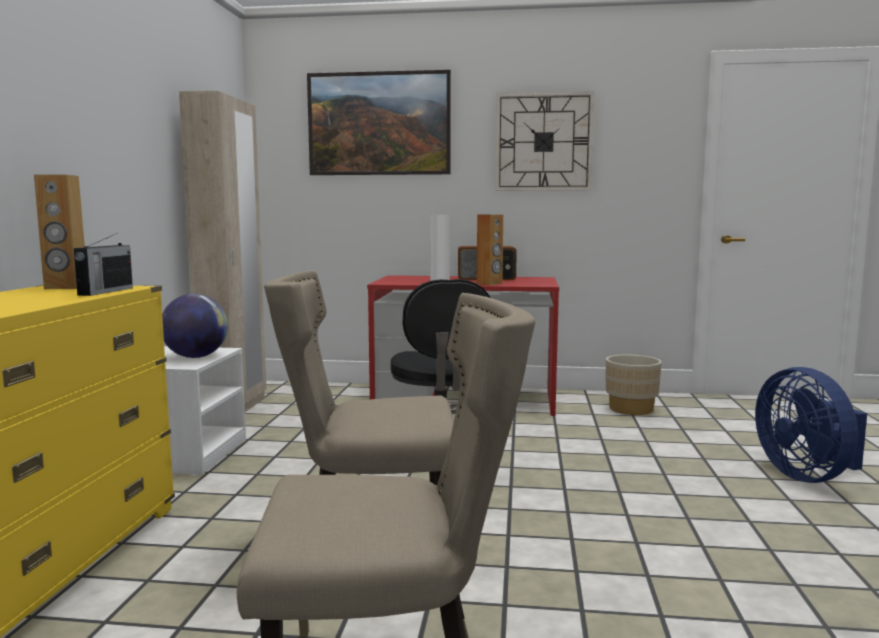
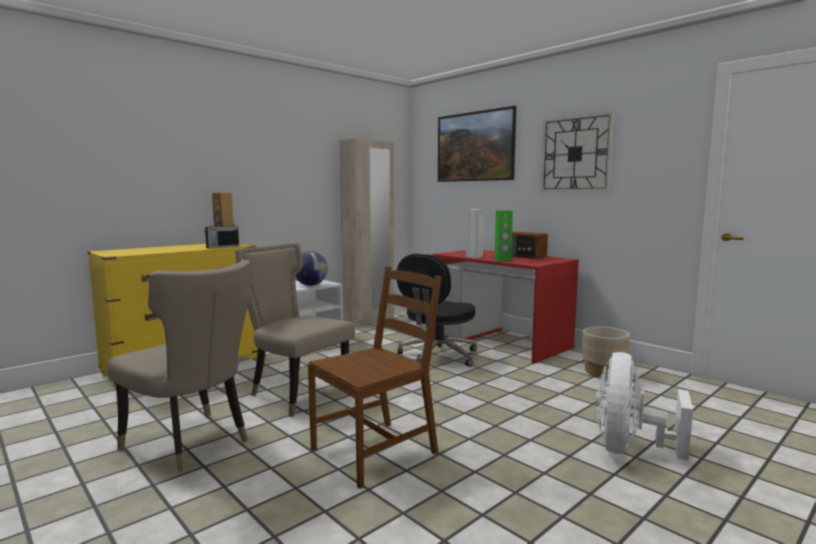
camera: 40 degrees right, 0 degrees up
(489, 284) = (502, 260): brown speaker -> green speaker
(644, 573) = (375, 451): none -> brown chair
(807, 475) = (629, 449): blue fan -> white fan

